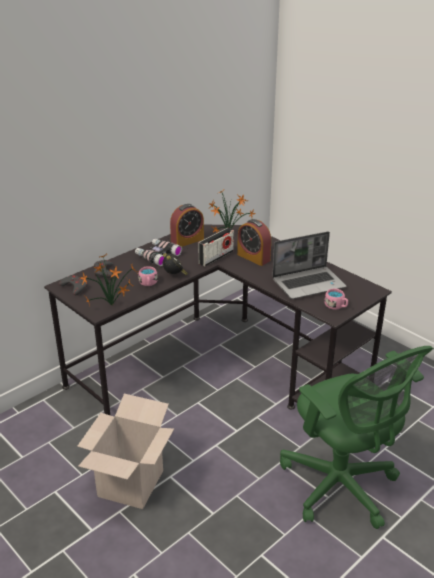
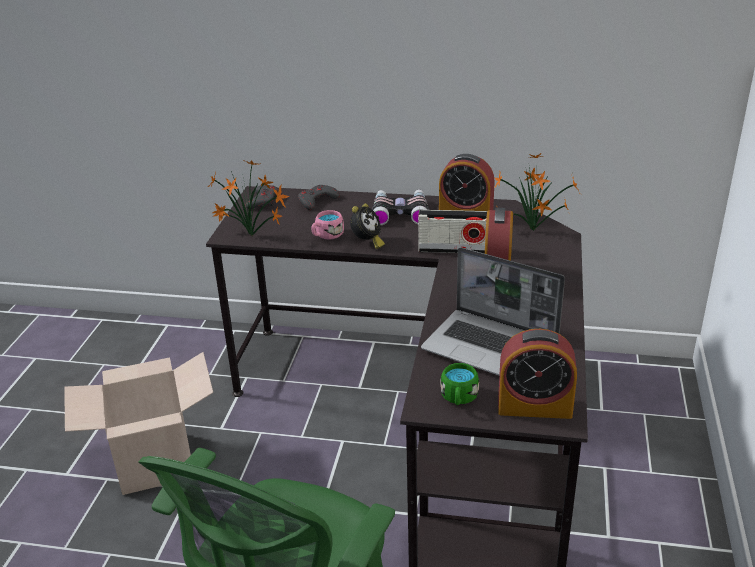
camera: 55 degrees right, 0 degrees up
(336, 306) = (459, 398): pink mug -> green mug
(360, 292) = (534, 406): none -> alarm clock

